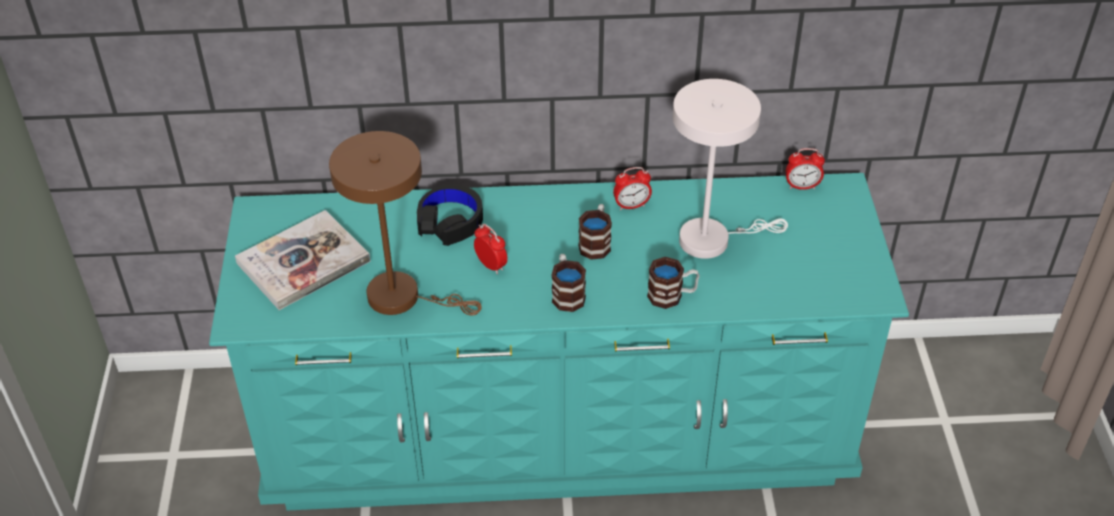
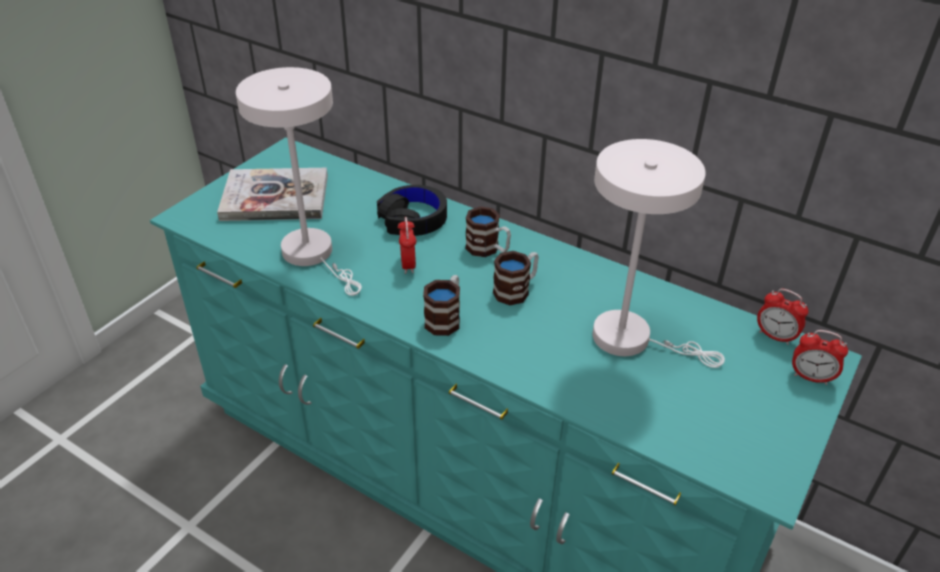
camera: 35 degrees right, 5 degrees down
(403, 297) = (313, 255): brown table lamp -> white table lamp
(631, 205) = (581, 275): alarm clock -> alarm clock (811, 377)
(672, 296) = (540, 368): mug -> mug (488, 249)

